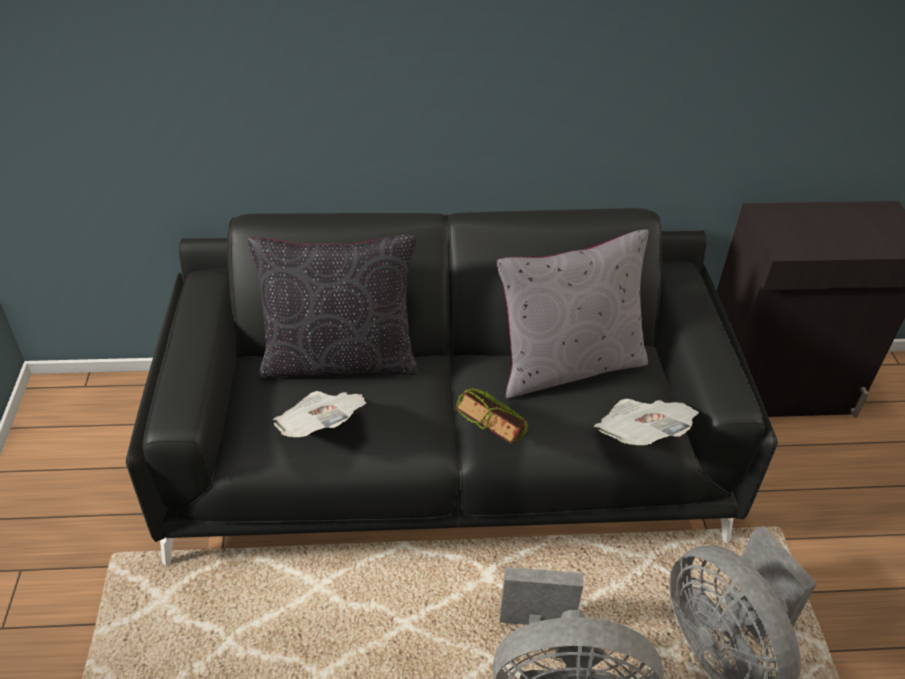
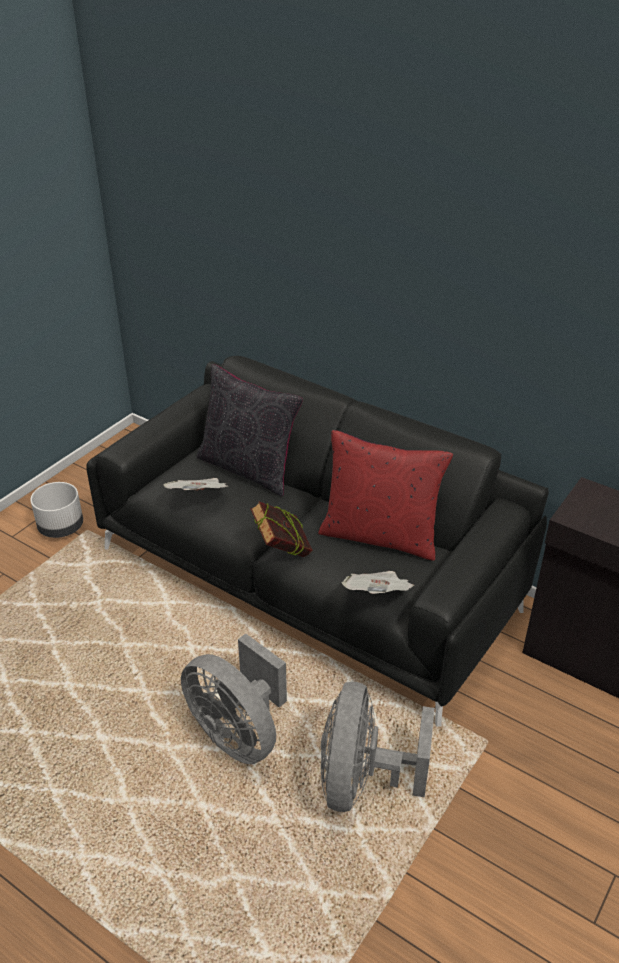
camera: 40 degrees right, 5 degrees down
(69, 571) = (61, 527): none -> white planter
(568, 365) = (380, 535): grey pillow -> red pillow

